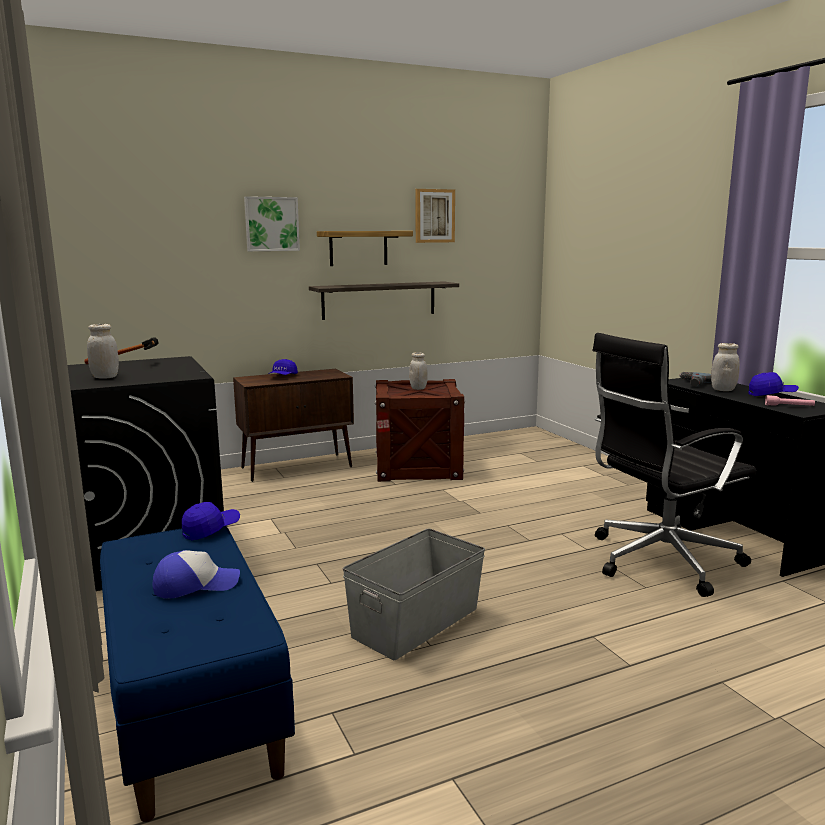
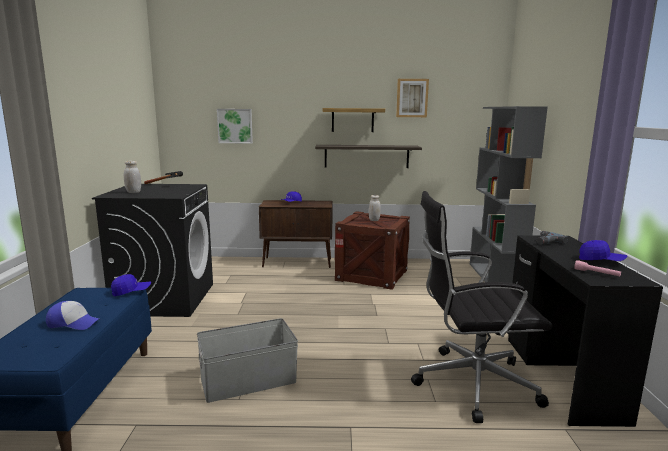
camera: 25 degrees right, 0 degrees up
(271, 224) = (293, 103): picture -> picture (235, 126)
(564, 448) = (495, 279): none -> grey bookcase
(723, 389) = (562, 250): white jar -> none

